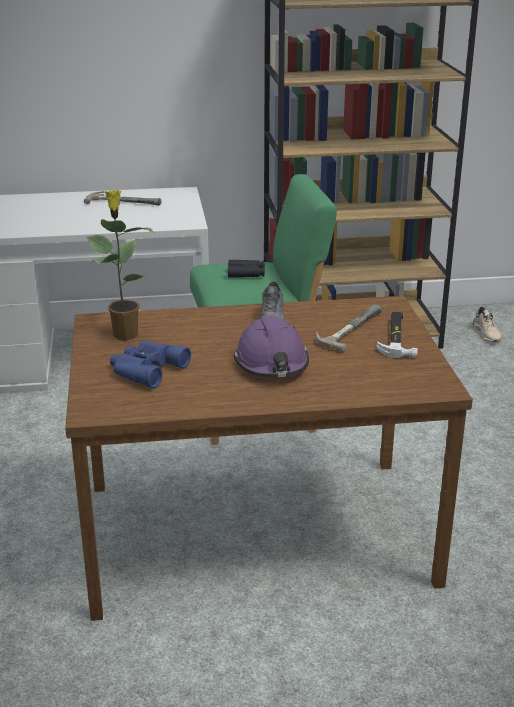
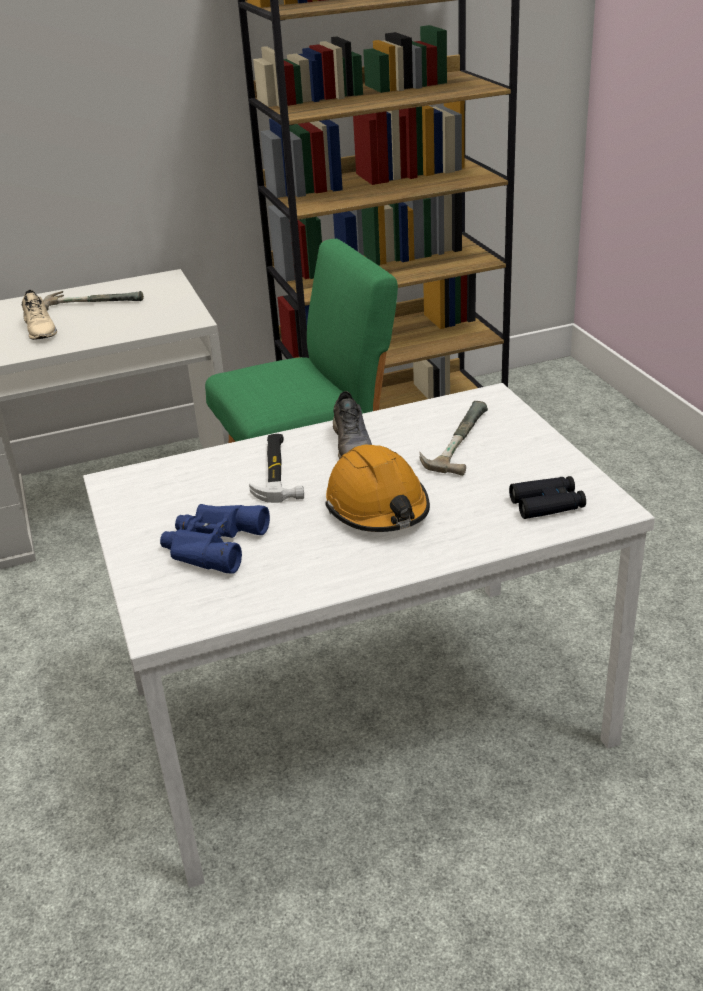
camera: 10 degrees left, 5 degrees up
(125, 334) = (163, 495): potted plant -> none
(246, 273) = (283, 378): black binoculars -> black binoculars (547, 504)
(258, 531) = (367, 712): brown dining table -> white dining table
(272, 363) = (378, 507): purple hard hat -> orange hard hat
(397, 337) = (521, 443): hammer -> hammer (277, 471)
(487, 333) = (550, 400): beige shoe -> beige shoe (41, 329)

